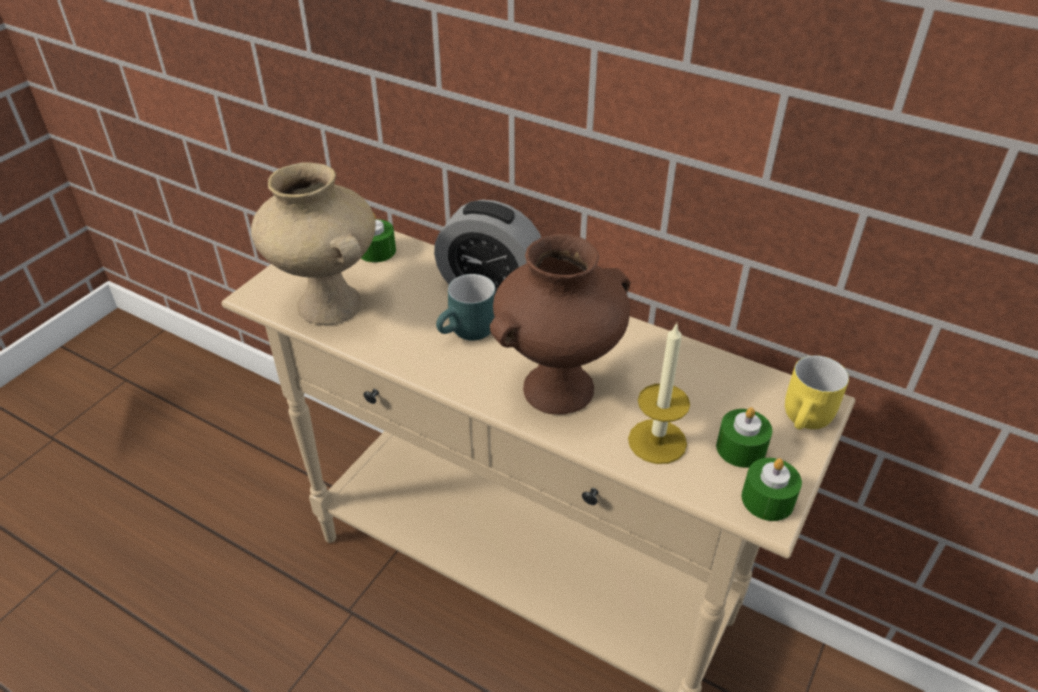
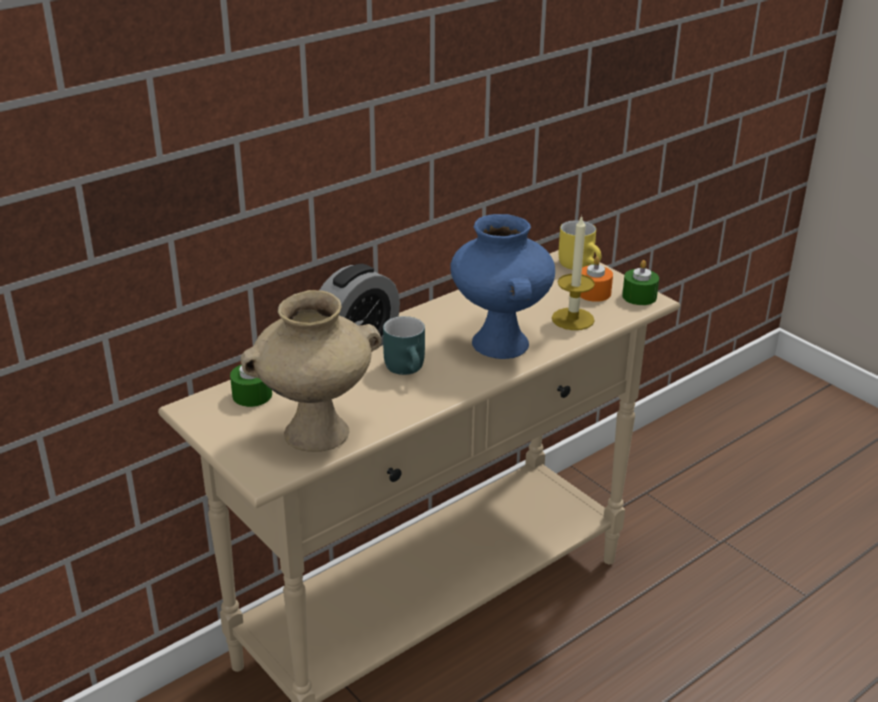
camera: 70 degrees left, 10 degrees down
(558, 387) = (498, 343): brown vase -> blue vase
(741, 448) = (594, 293): green candle -> orange candle

